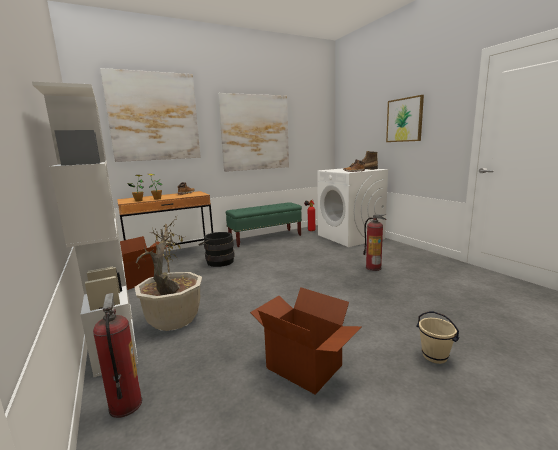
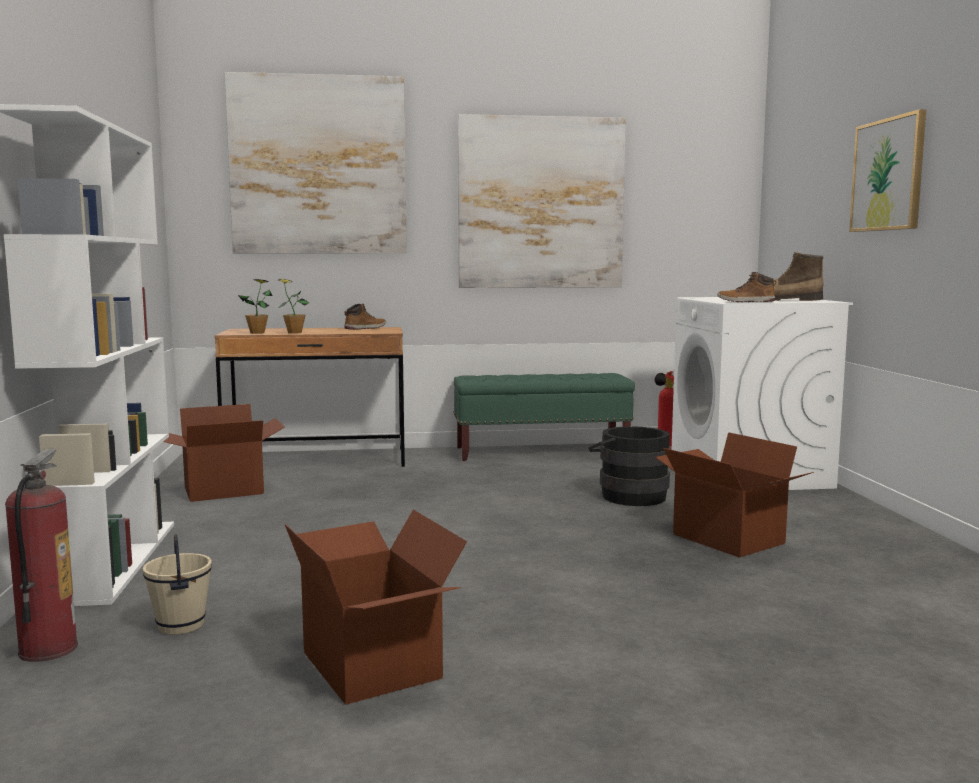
camera: 20 degrees right, 5 degrees down
(173, 320) = (221, 558): potted plant -> none
(218, 261) = (396, 480): black bucket -> black bucket (629, 495)
(373, 268) = (726, 539): fire extinguisher -> cardboard box
(434, 356) = (654, 706): beige bucket -> beige bucket (180, 626)

